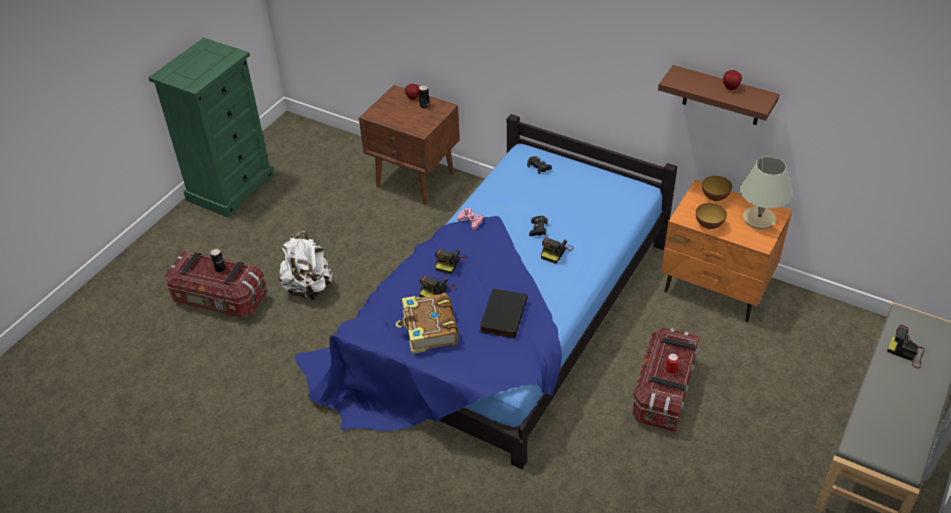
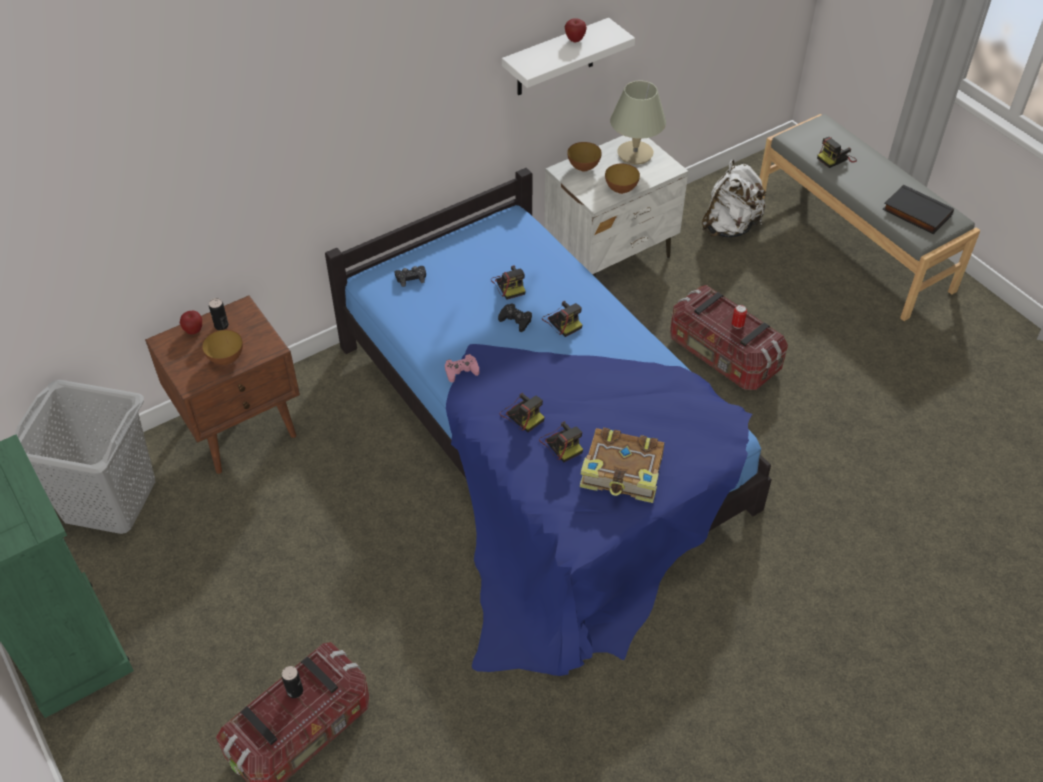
camera: 65 degrees left, 5 degrees up
(309, 288) = (357, 615): white backpack -> white backpack (729, 227)
(332, 156) = (109, 499): none -> grey laundry basket
(400, 119) = (226, 359): none -> bowl
(502, 315) = (636, 402): black book -> black book (915, 213)
(570, 213) = (509, 285): none -> camera
(716, 288) = (611, 256): orange nightstand -> white nightstand
(722, 96) = (555, 58): brown shelf -> white shelf

